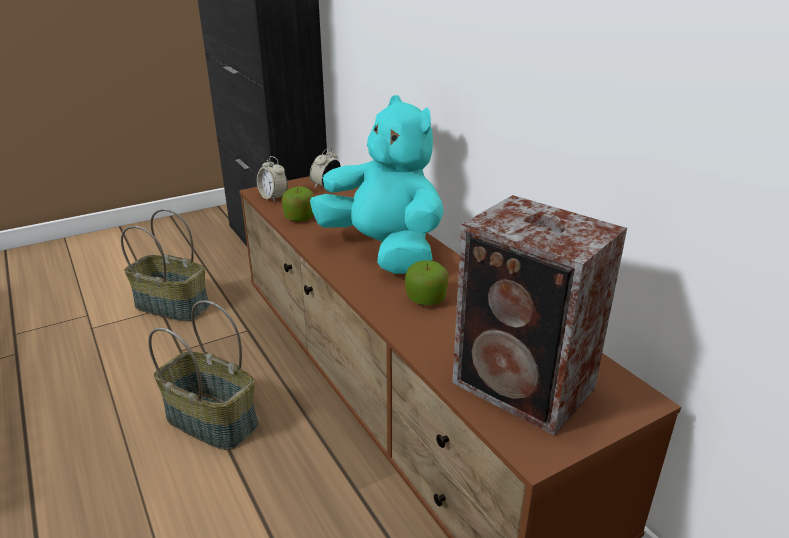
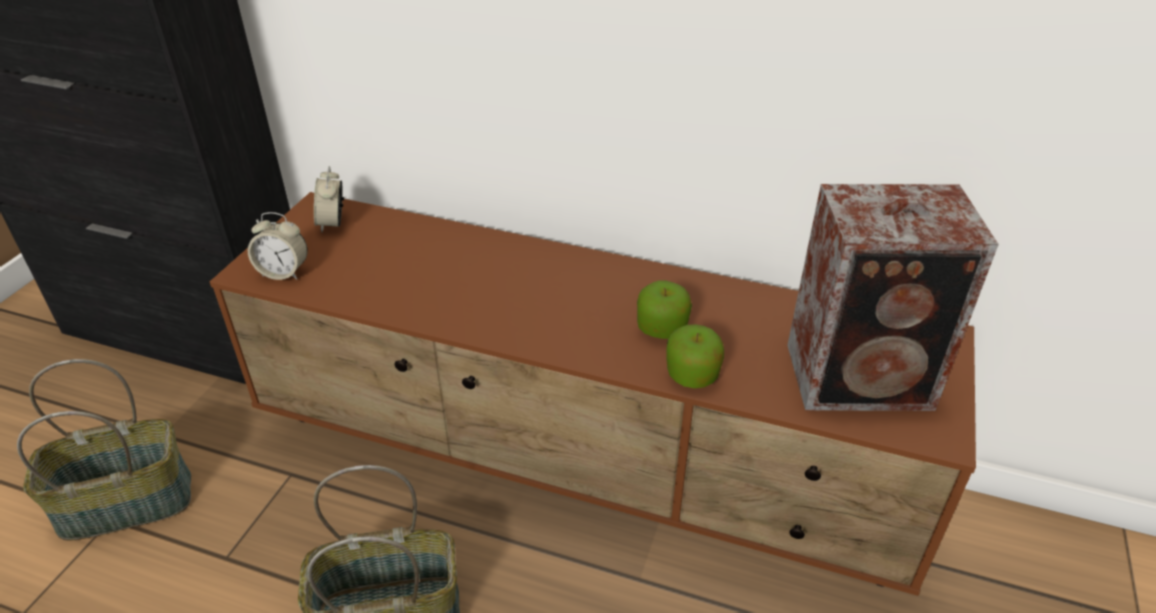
camera: 40 degrees left, 10 degrees up
(299, 218) = (368, 288): apple -> apple (692, 375)
(384, 251) = (536, 288): turquoise plush toy -> none

